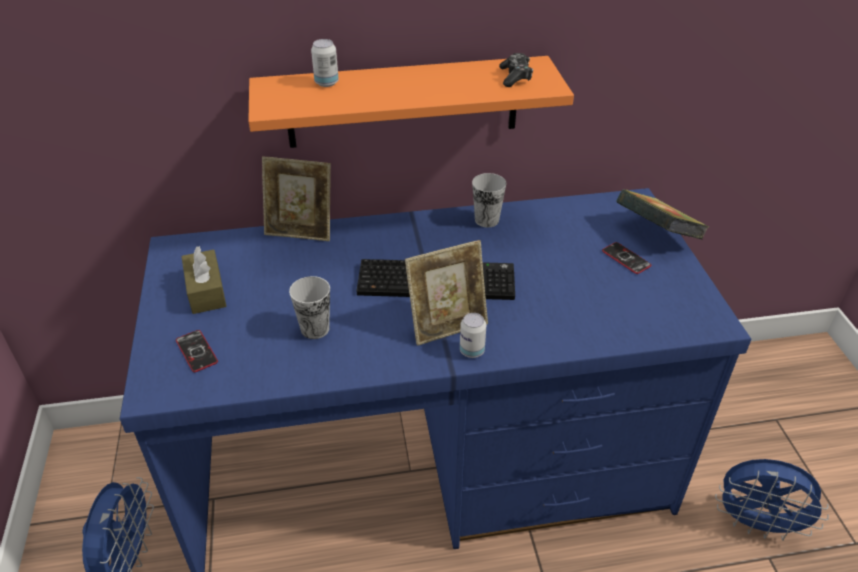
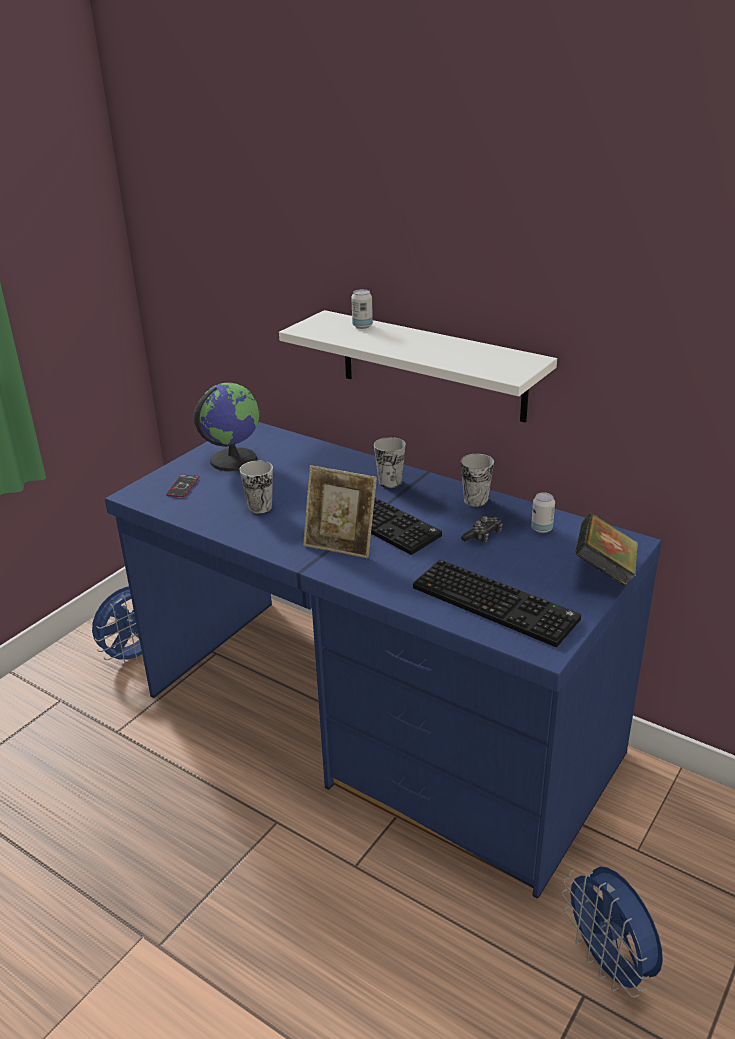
camera: 45 degrees right, 10 degrees down
(206, 291) = (233, 459): brown tissue box -> globe
(300, 230) = (336, 451): picture frame -> none
(395, 238) = (390, 482): none -> cup
(403, 102) = (432, 365): orange shelf -> white shelf
(472, 351) = (332, 567): can -> can (541, 529)
(515, 77) = (498, 362): game controller -> game controller (483, 536)
(626, 258) = (545, 573): phone -> none
(634, 305) = (497, 603): none -> keyboard

